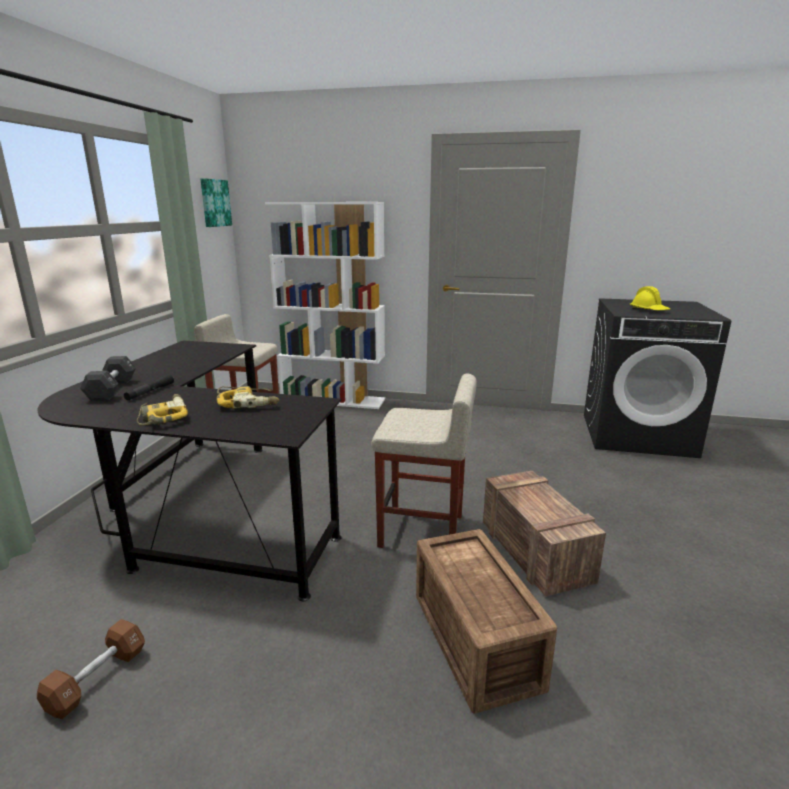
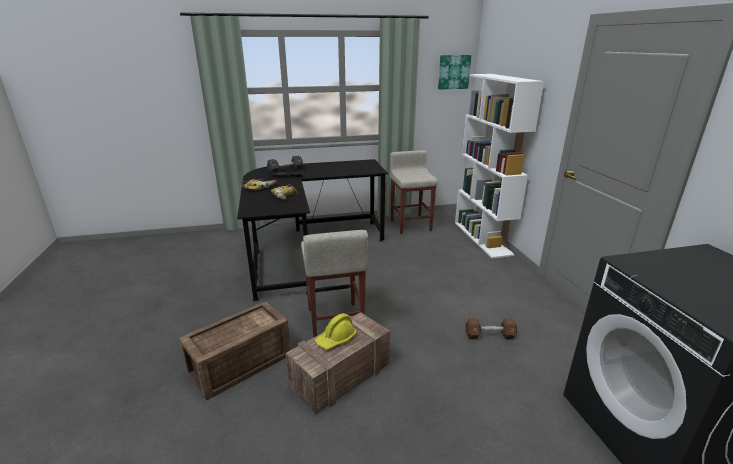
camera: 65 degrees right, 5 degrees up
(97, 679) = (194, 272): brown dumbbell -> brown dumbbell (489, 335)
(649, 310) = (679, 277): yellow hard hat -> yellow hard hat (336, 339)

